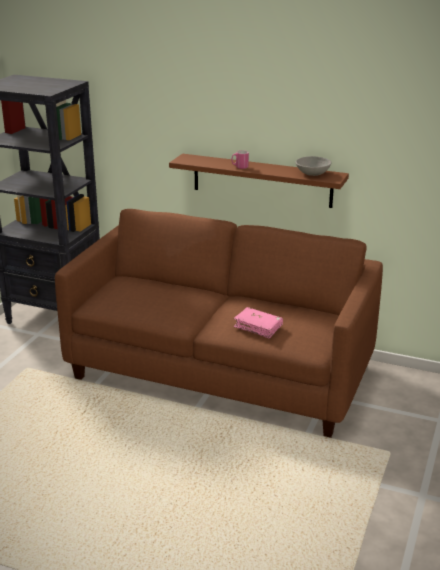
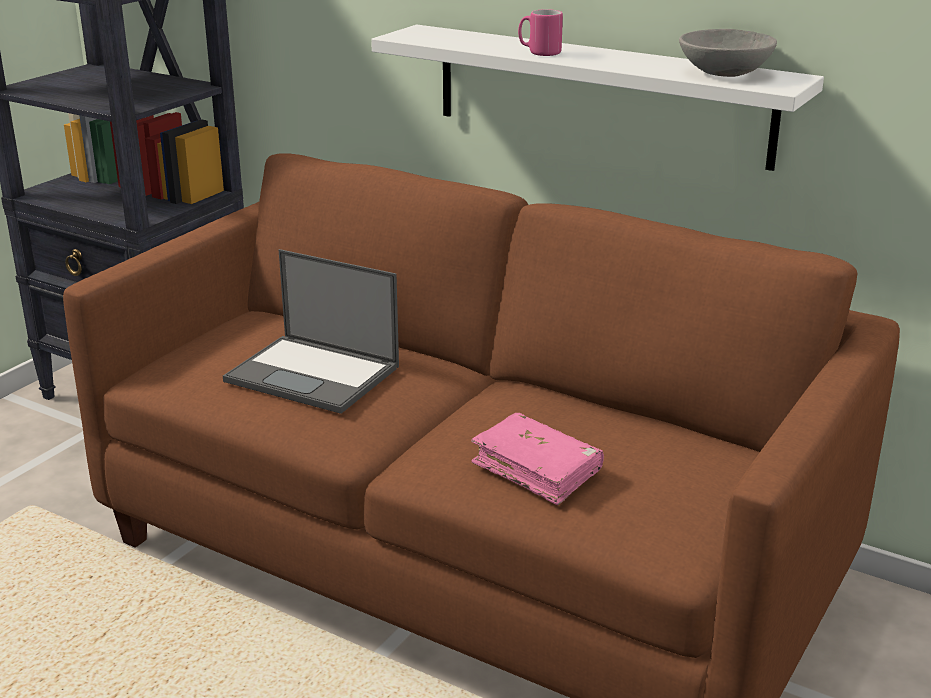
camera: 10 degrees right, 0 degrees up
(159, 300) = (315, 374): none -> laptop
(262, 180) = (600, 95): brown shelf -> white shelf

